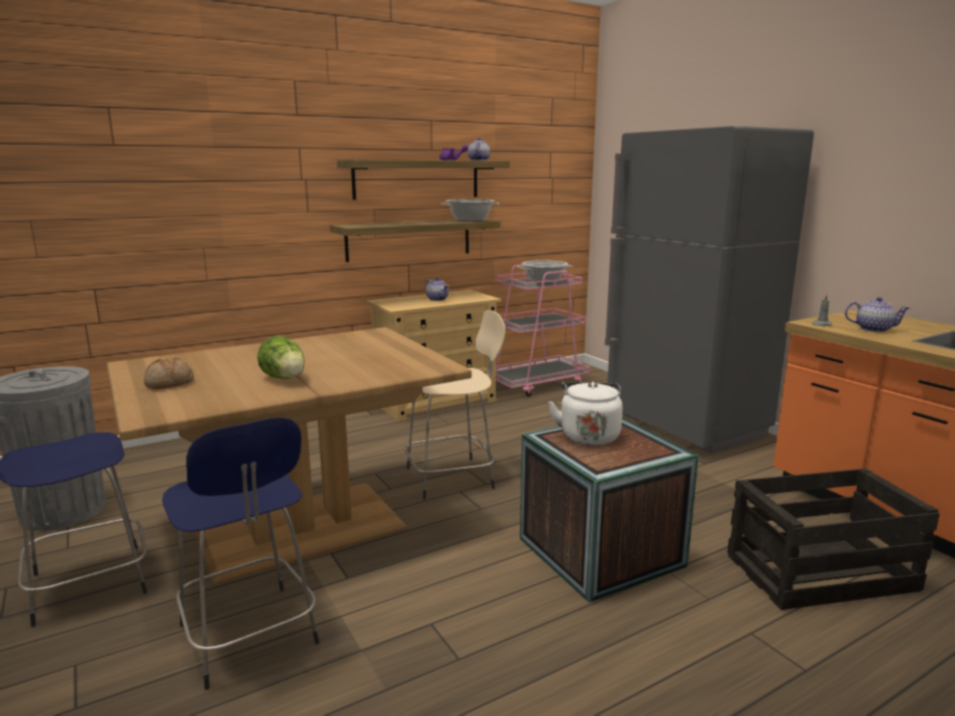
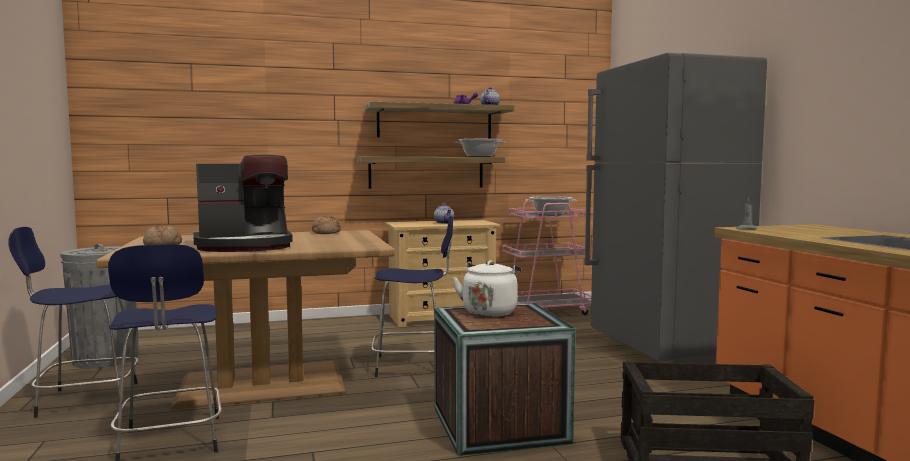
camera: 15 degrees right, 10 degrees down
(285, 379) = (245, 246): lettuce -> coffee machine
(345, 337) = (325, 233): none -> bread
(453, 477) = (412, 365): beige stool -> blue stool
(874, 329) = (796, 232): teapot -> none

